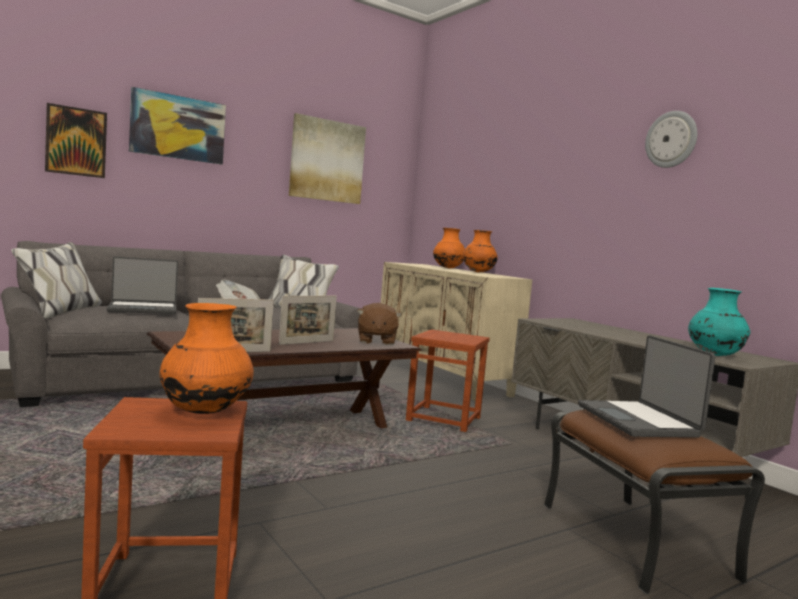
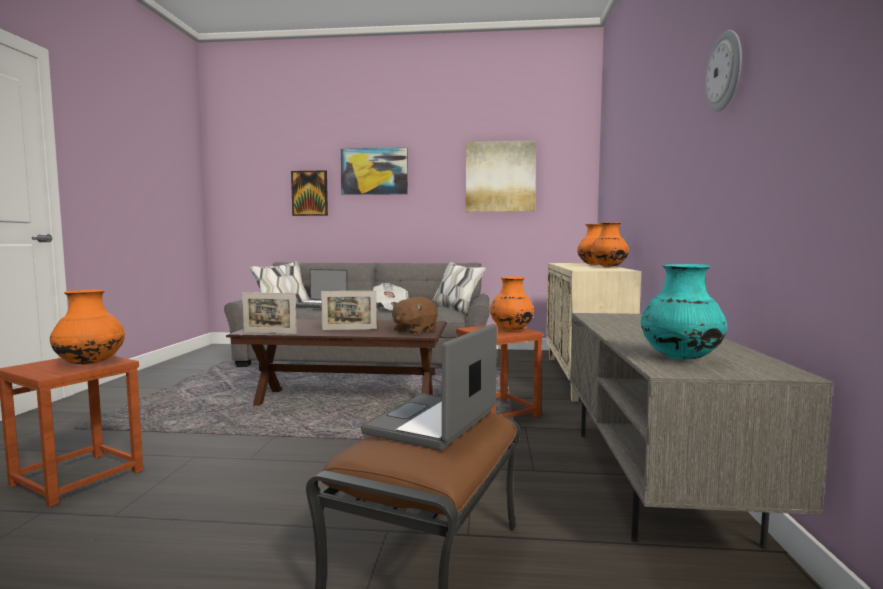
camera: 40 degrees right, 0 degrees up
(461, 336) = (511, 330): none -> orange vase

